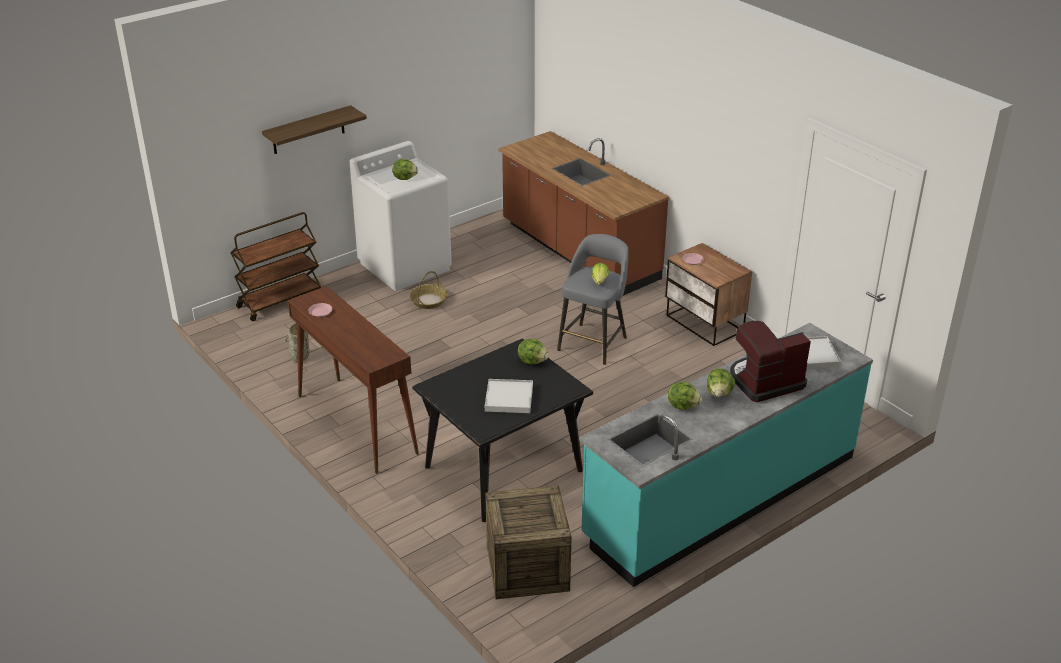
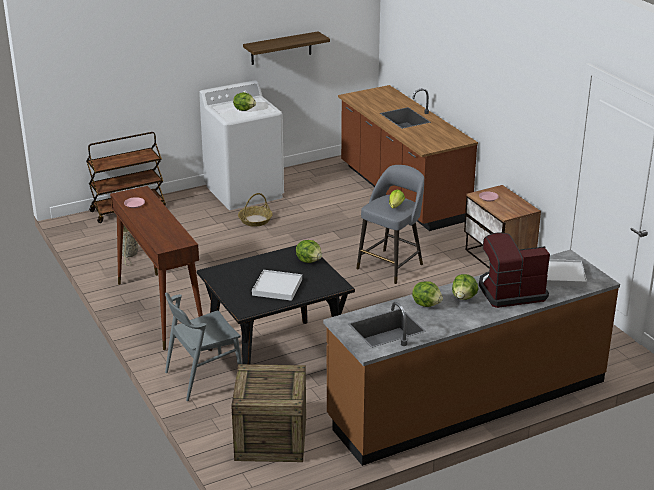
camera: 10 degrees right, 5 degrees down
(308, 130) = (162, 60): shelf -> shelf (281, 48)
(431, 502) = (203, 377): none -> grey chair
(720, 496) = (467, 400): turquoise counter -> brown counter

